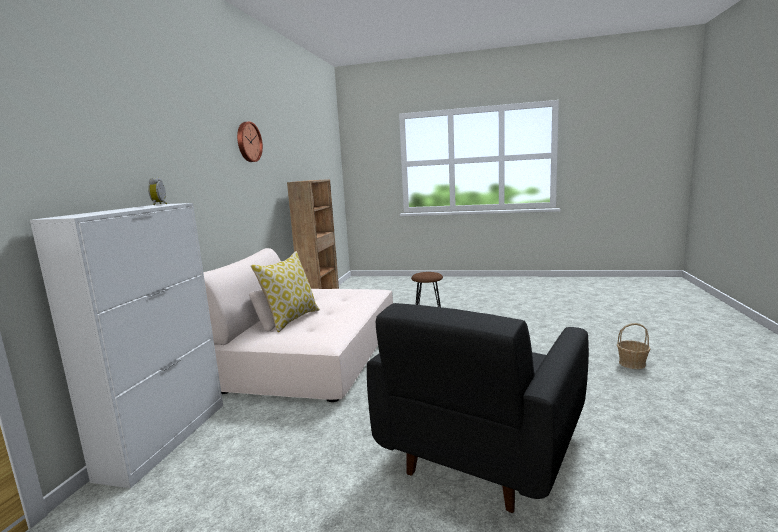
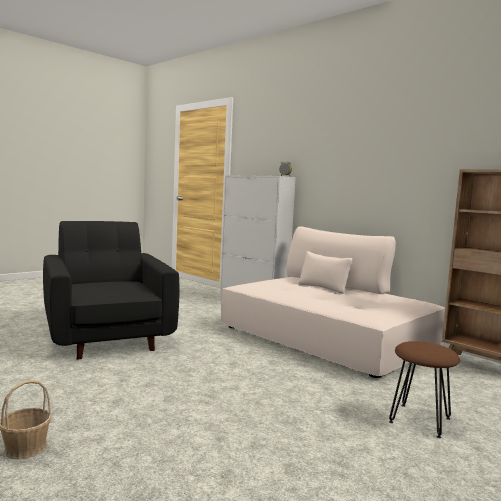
camera: 120 degrees right, 5 degrees down
(248, 142) = (409, 128): wall clock -> none
(291, 319) = (312, 287): pillow -> none

